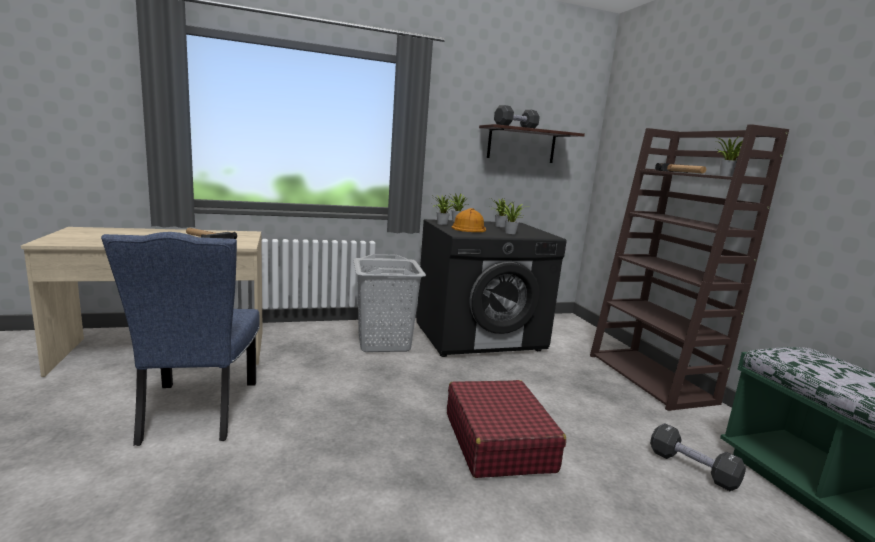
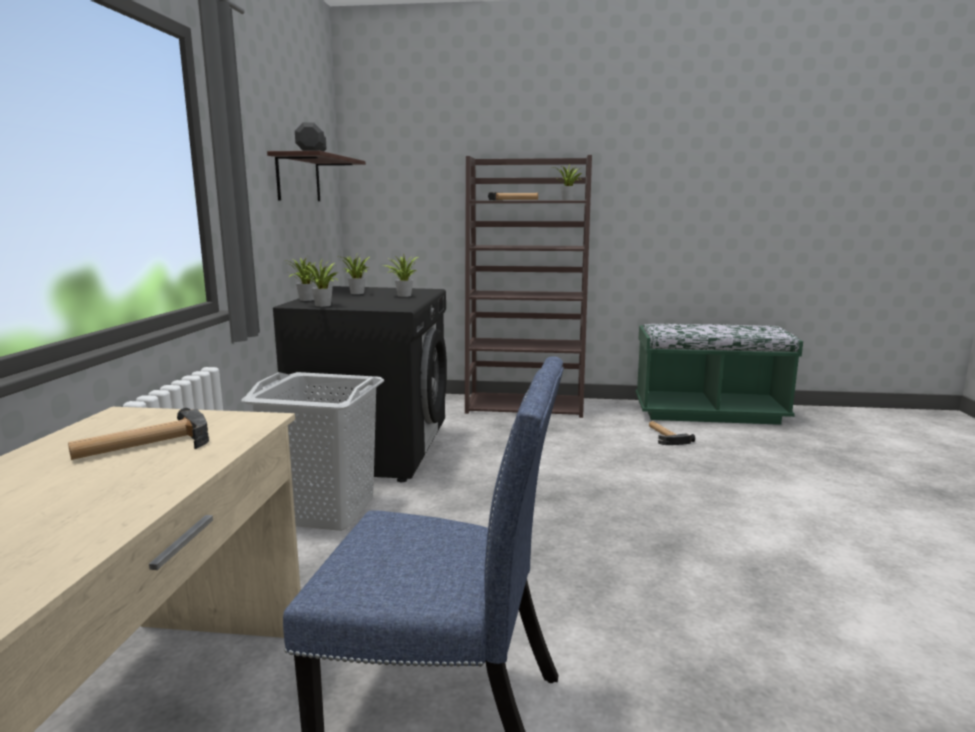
camera: 65 degrees left, 0 degrees up
(469, 228) = (367, 301): orange hard hat -> none
(498, 441) = (609, 494): red suitcase -> none
(692, 468) = (664, 436): black dumbbell -> hammer

